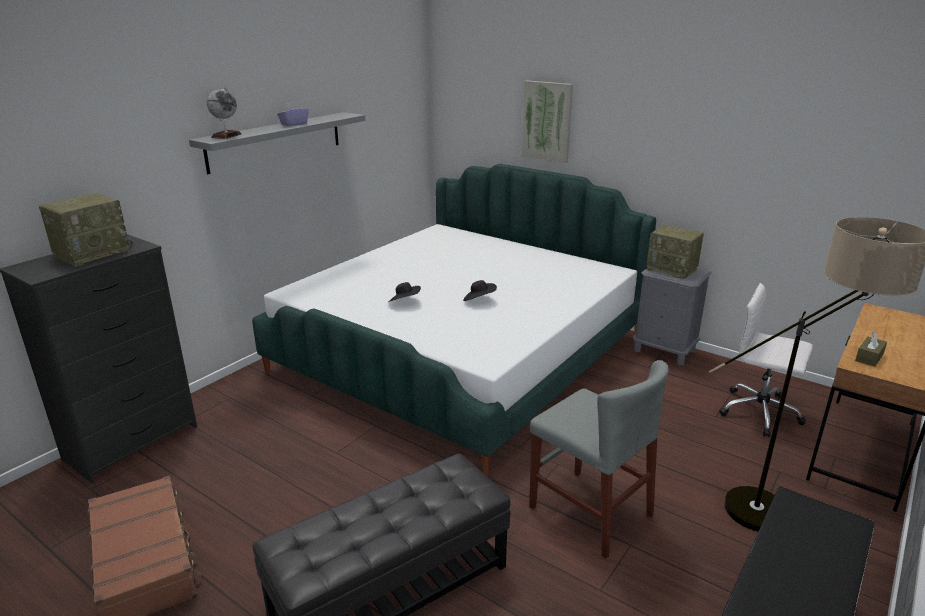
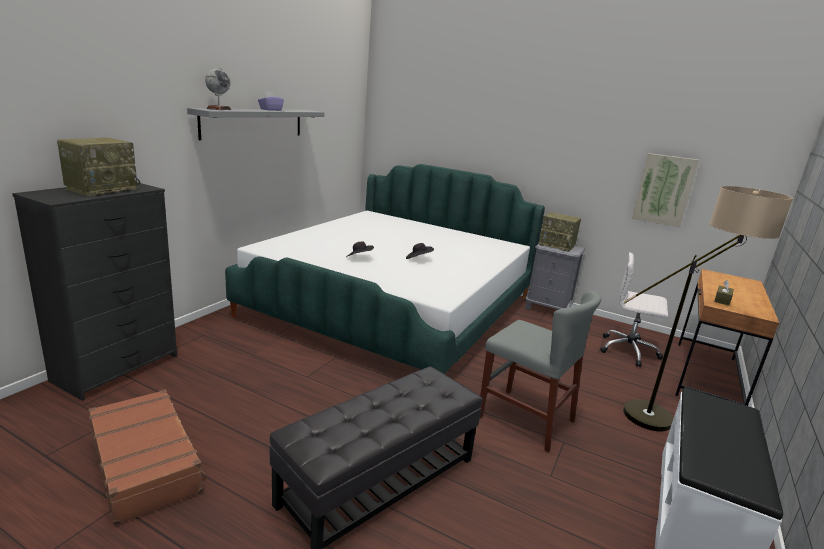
camera: 10 degrees left, 5 degrees down
(547, 121) = (462, 132): picture -> picture (664, 190)

